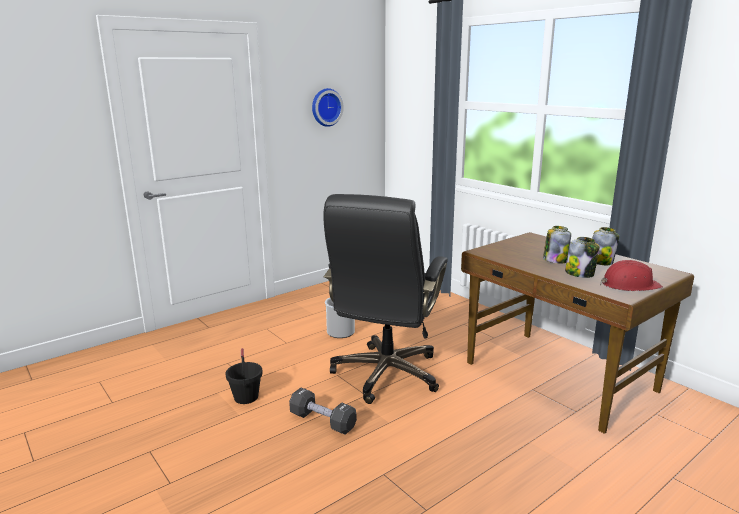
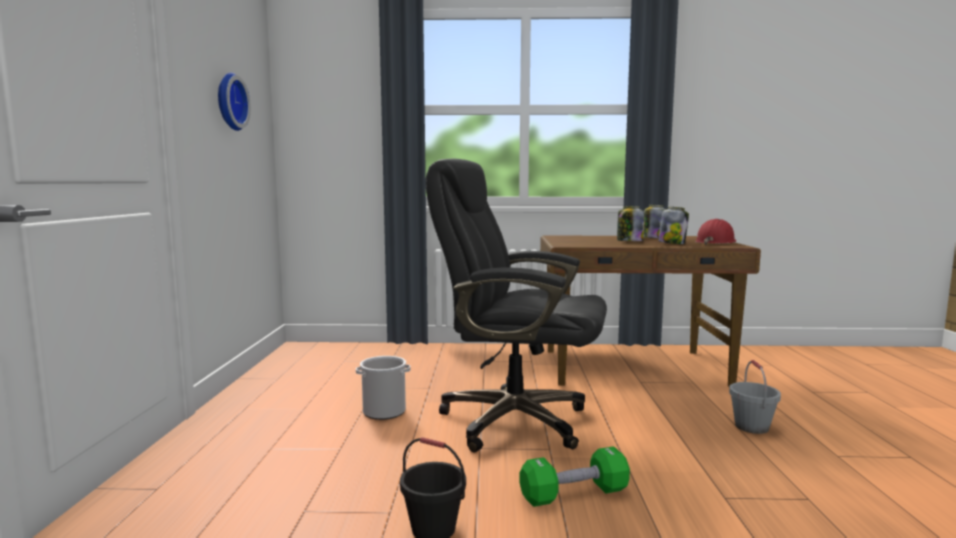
camera: 50 degrees left, 10 degrees down
(322, 421) = (574, 494): black dumbbell -> green dumbbell
(387, 371) = (518, 421): black office chair -> black office chair turned 135 degrees clockwise
(522, 461) = (752, 427): none -> grey bucket

